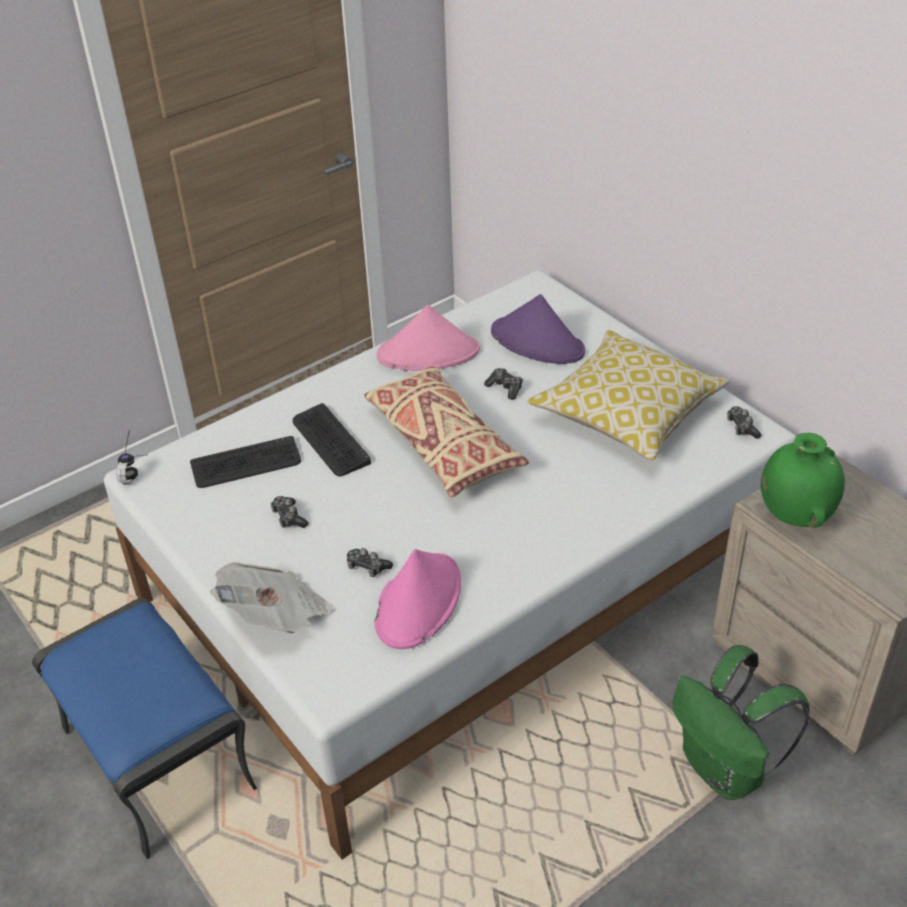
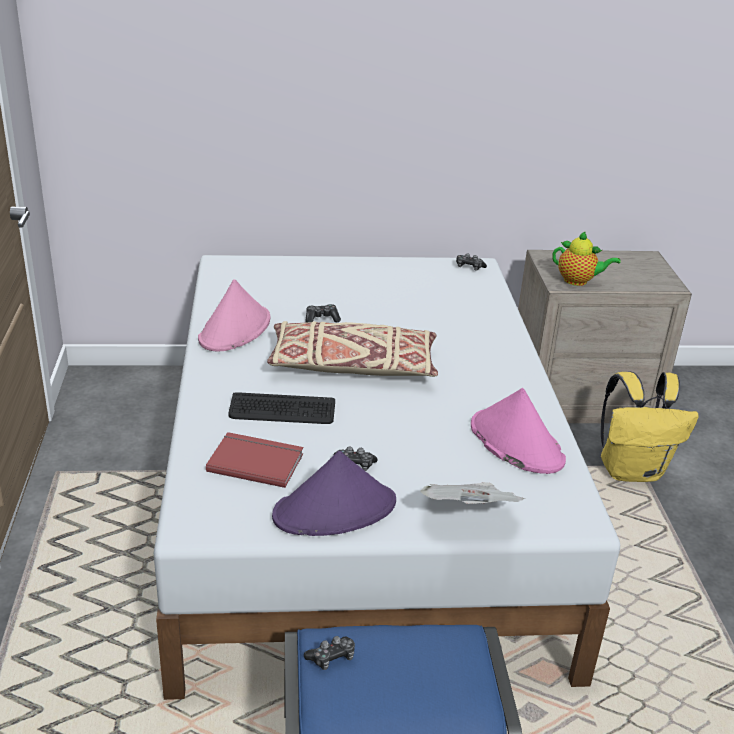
camera: 60 degrees left, 10 degrees down
(139, 470) = (182, 524): headphones -> none
(246, 464) = (256, 461): keyboard -> red book
(367, 567) = (455, 450): game controller -> game controller (332, 657)
(538, 342) = (287, 288): purple hat -> purple hat (335, 510)
(627, 412) = (407, 292): pillow -> none
(726, 770) = (632, 470): green backpack -> yellow backpack
(794, 515) = (578, 281): green vase -> teapot

